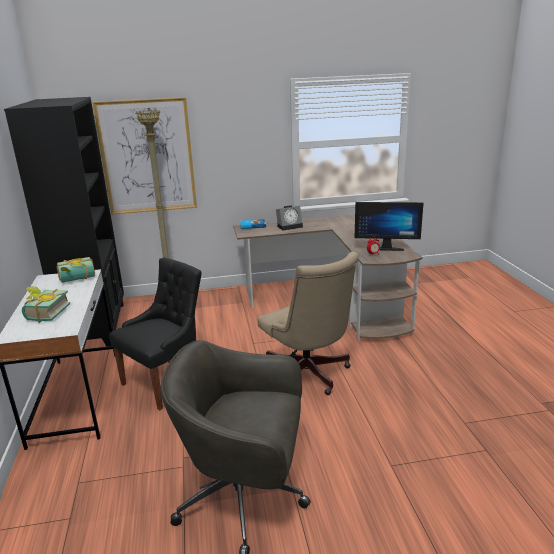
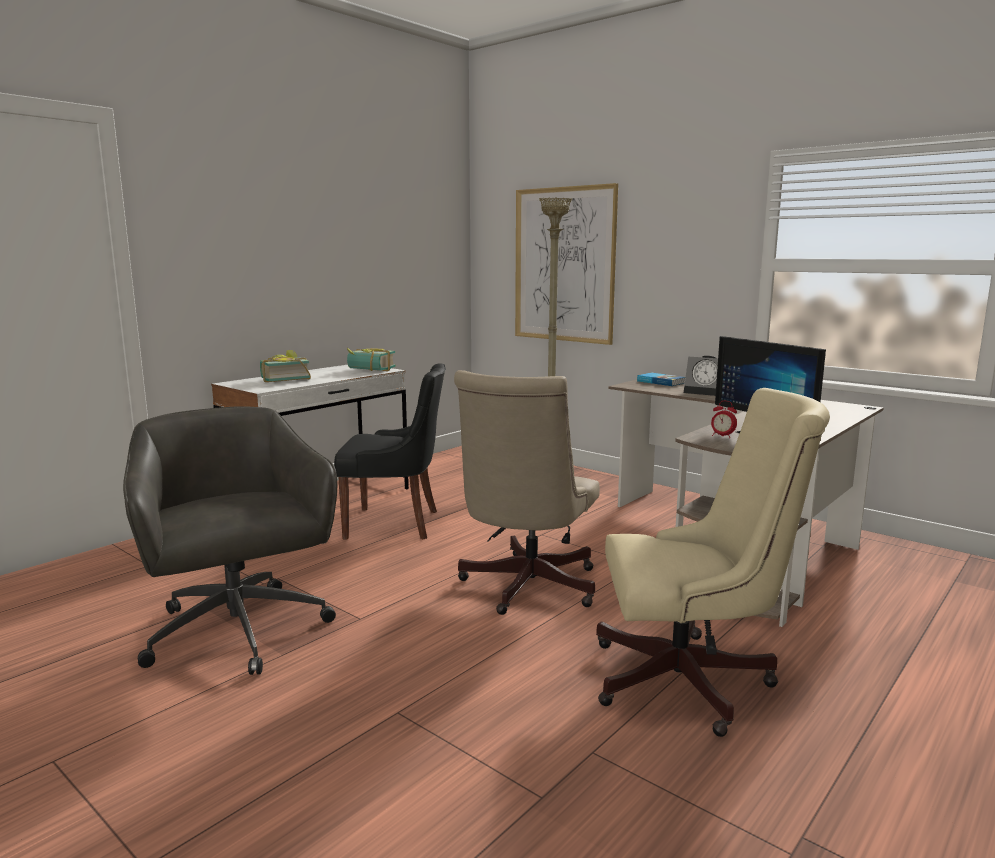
camera: 50 degrees right, 10 degrees down
(97, 326) = (445, 463): black bookcase -> none
(434, 374) = (692, 681): none -> beige office chair

